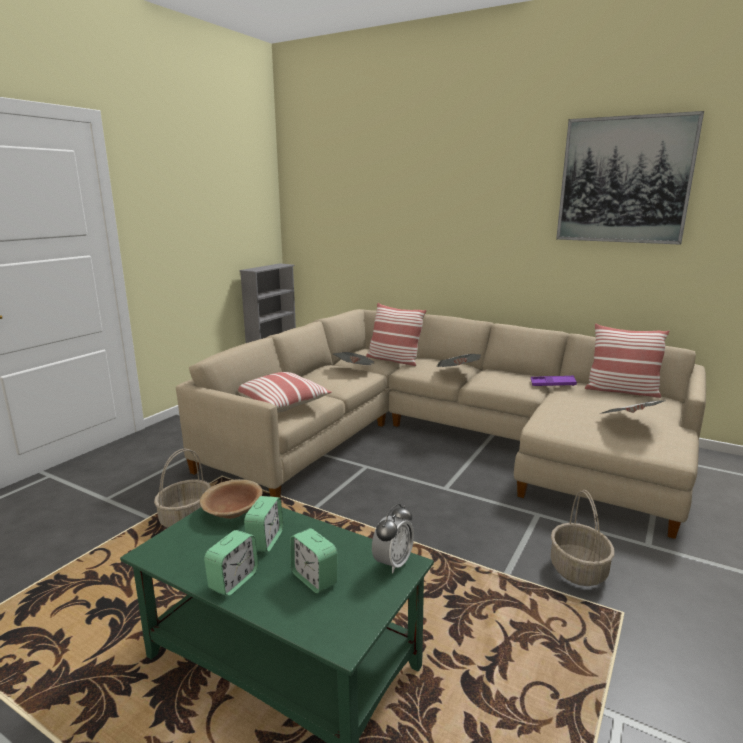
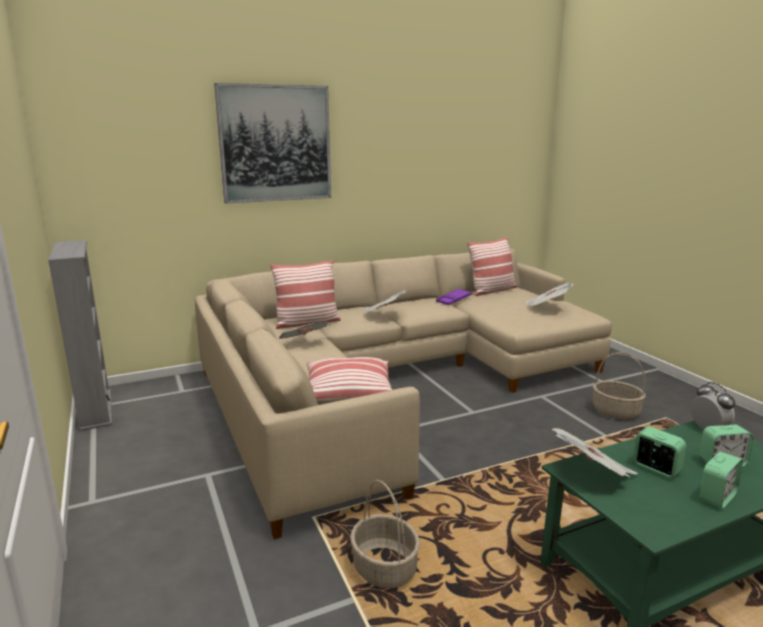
camera: 55 degrees left, 0 degrees up
(232, 511) = (593, 473): brown bowl -> newspaper
(234, 581) = (717, 497): alarm clock -> alarm clock turned 75 degrees clockwise
(624, 180) = (449, 122): picture -> picture (275, 144)

